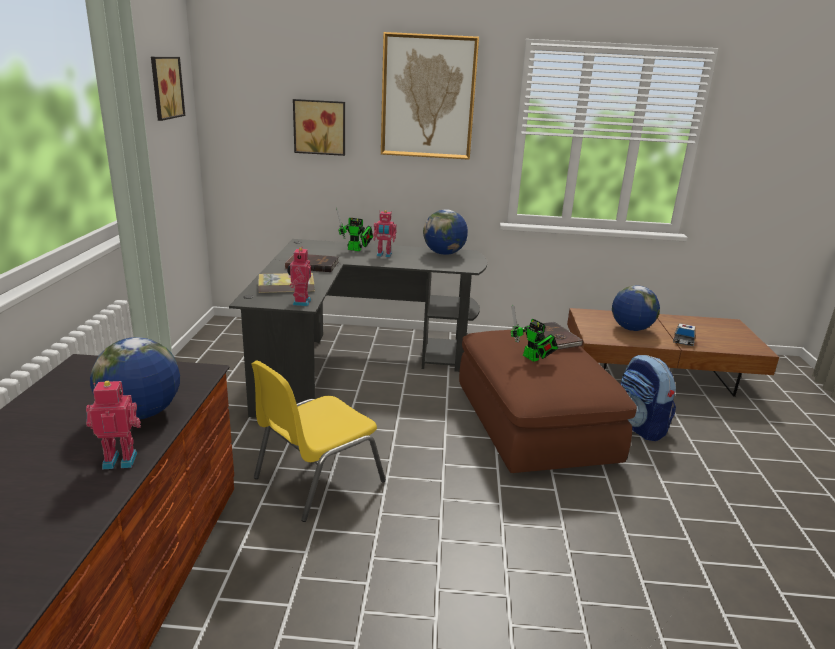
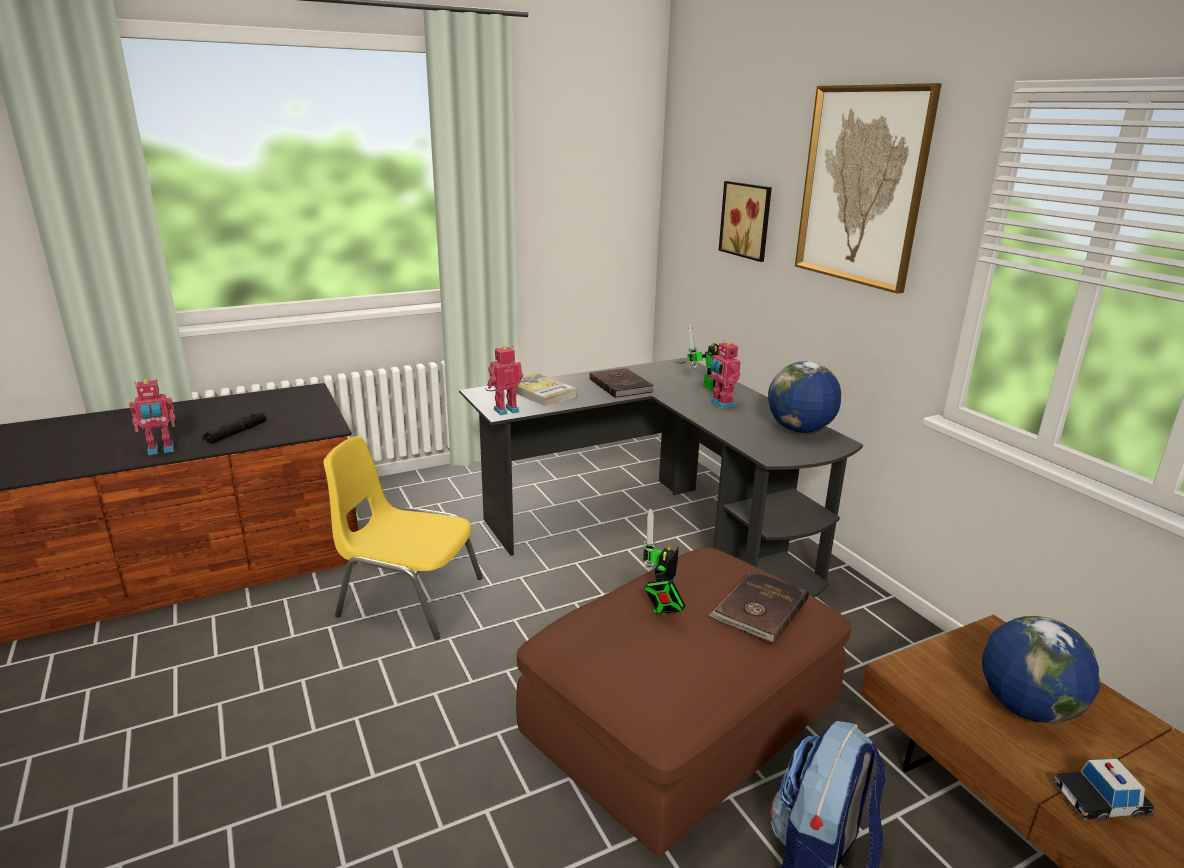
camera: 60 degrees right, 0 degrees up
(120, 459) = (161, 450): toy robot -> toy robot turned 105 degrees clockwise
(141, 414) = (236, 433): globe -> black flashlight
(164, 87) = (591, 161): picture -> none

